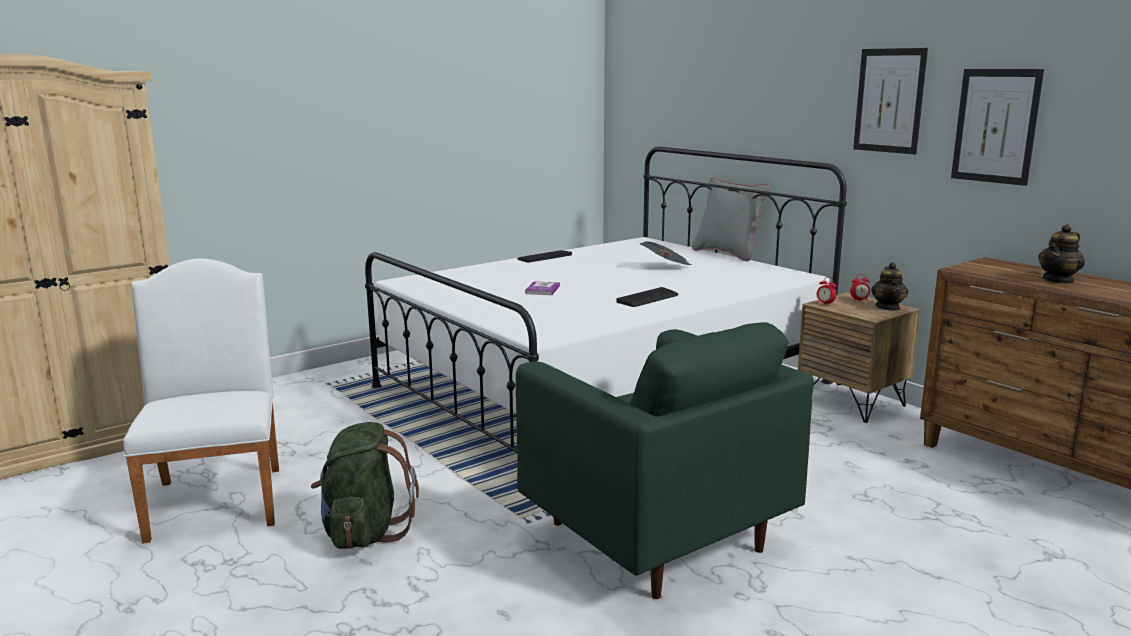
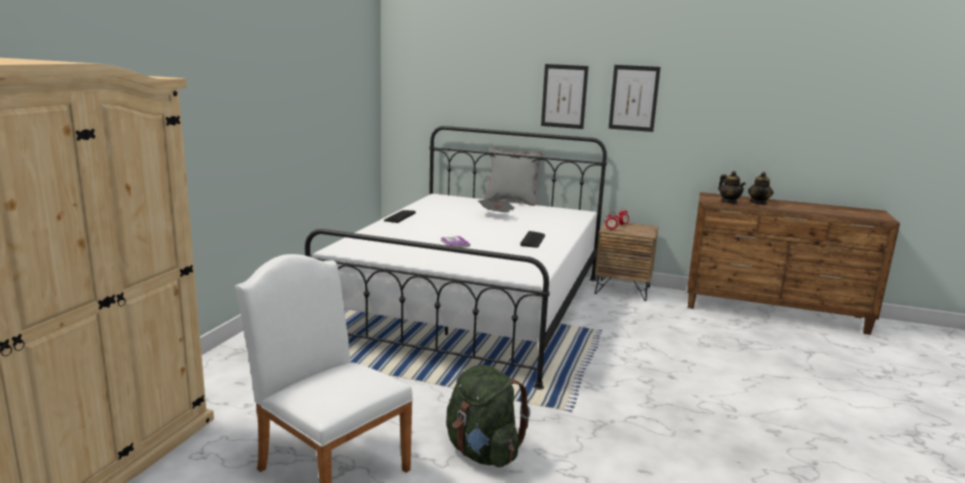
camera: 35 degrees left, 0 degrees up
(656, 538) = (648, 398): green armchair -> none
(888, 307) = (643, 227): teapot -> teapot (729, 202)
(995, 126) = (704, 115): picture -> picture (564, 96)

